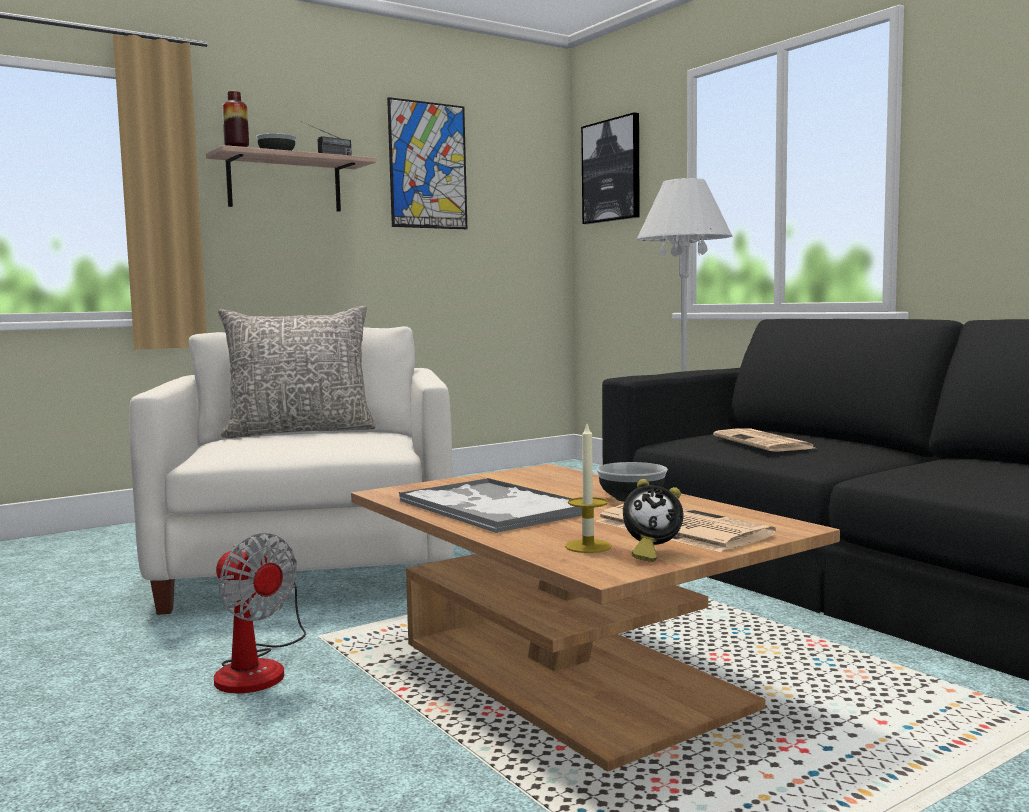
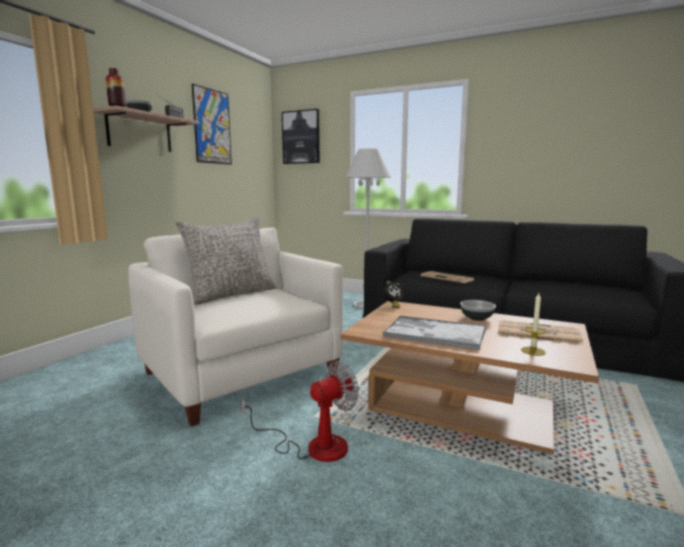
camera: 30 degrees left, 5 degrees up
(258, 667) = (313, 446): fan -> fan turned 45 degrees counterclockwise
(650, 553) = (564, 350): alarm clock -> alarm clock (393, 305)

